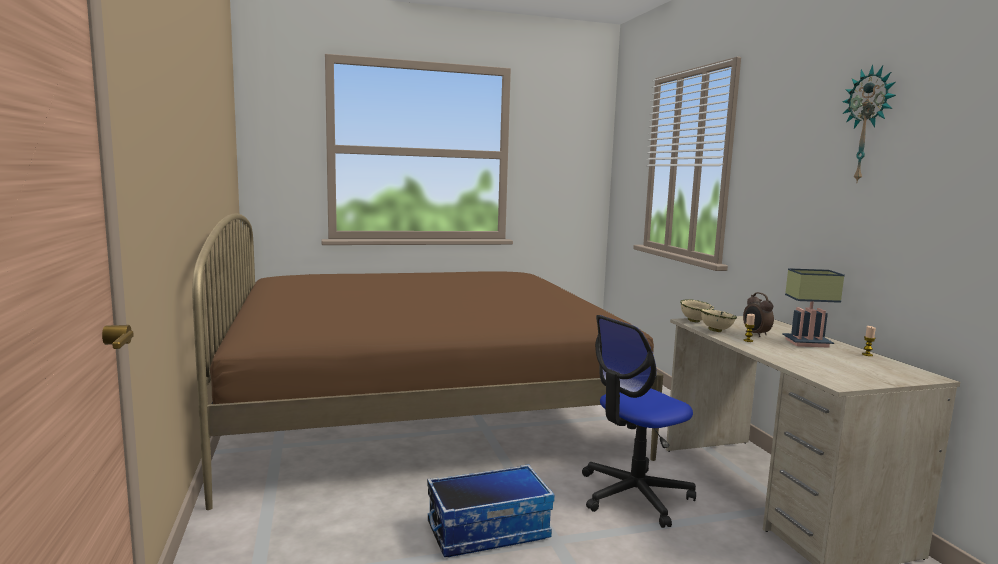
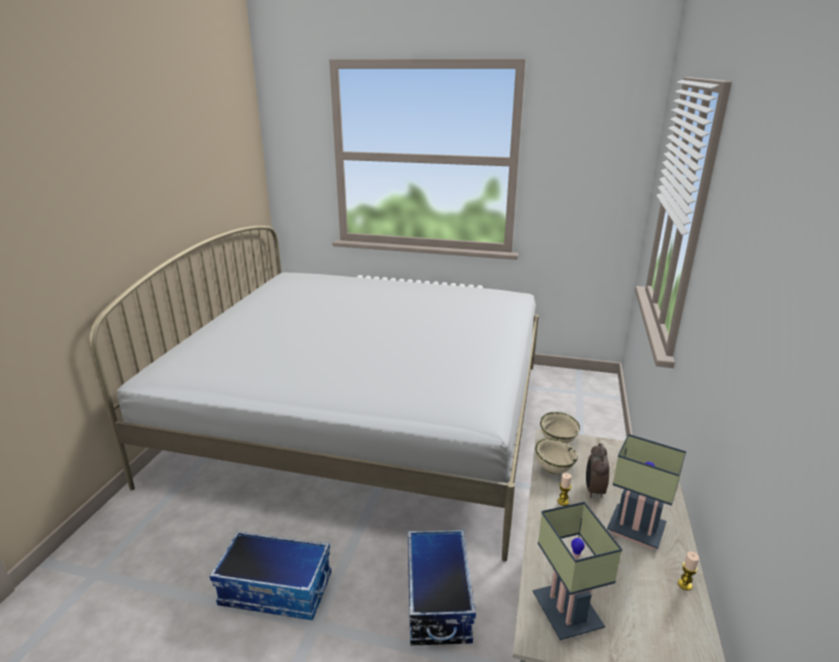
camera: 30 degrees right, 15 degrees up
(420, 405) = (364, 418): brown bed -> white bed
(634, 495) = (436, 600): office chair -> storage box
(837, 374) = (570, 615): none -> table lamp
(868, 125) = (773, 267): wall clock -> none

